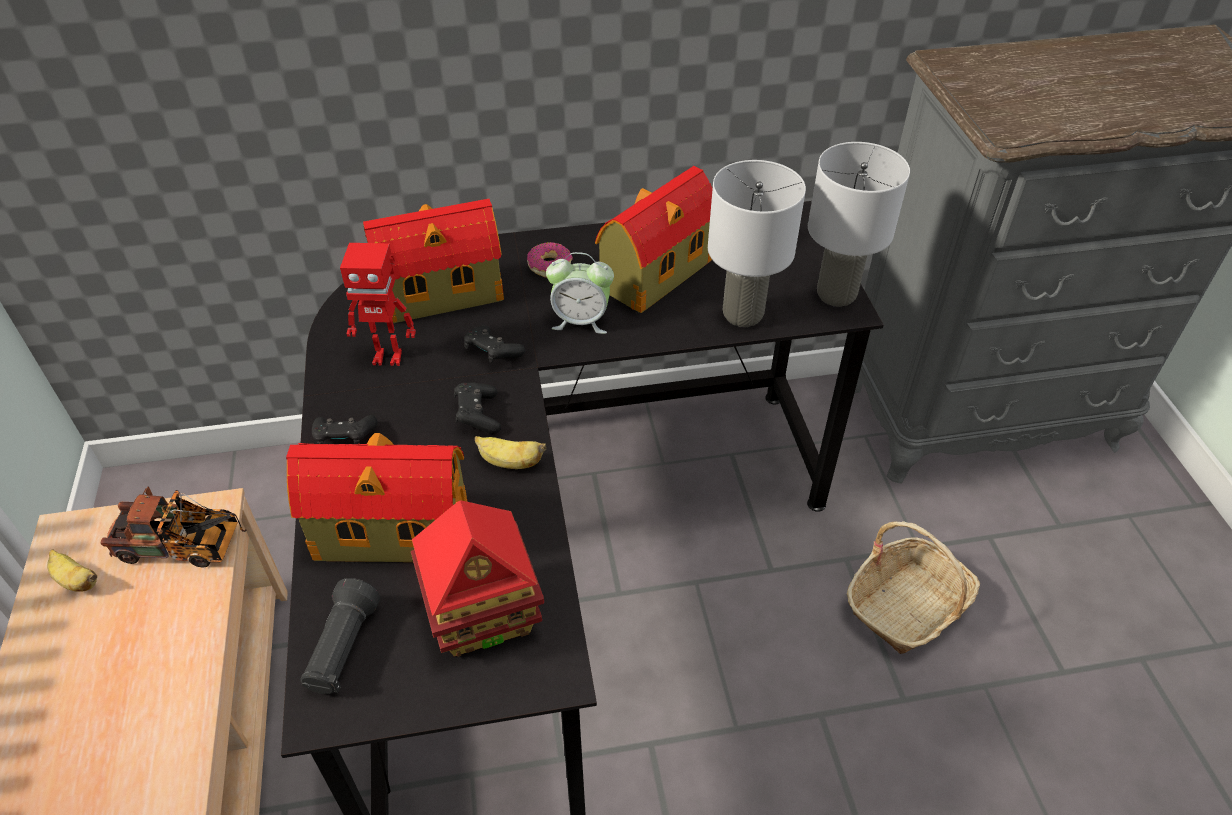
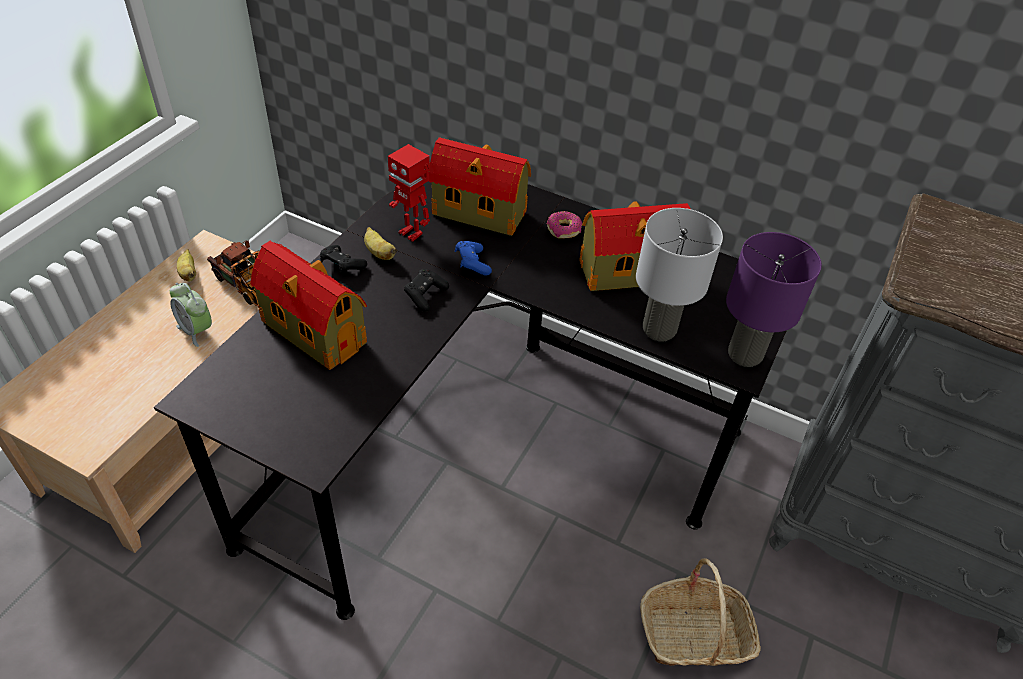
camera: 35 degrees right, 0 degrees up
(343, 649) = (230, 375): black flashlight -> none
(484, 615) = (313, 406): toy house -> none
(492, 353) = (472, 264): black game controller -> blue game controller
(509, 462) = (414, 333): banana -> banana (379, 253)
(581, 321) = (546, 274): alarm clock -> alarm clock (196, 330)
(834, 295) = (743, 354): white table lamp -> purple table lamp

